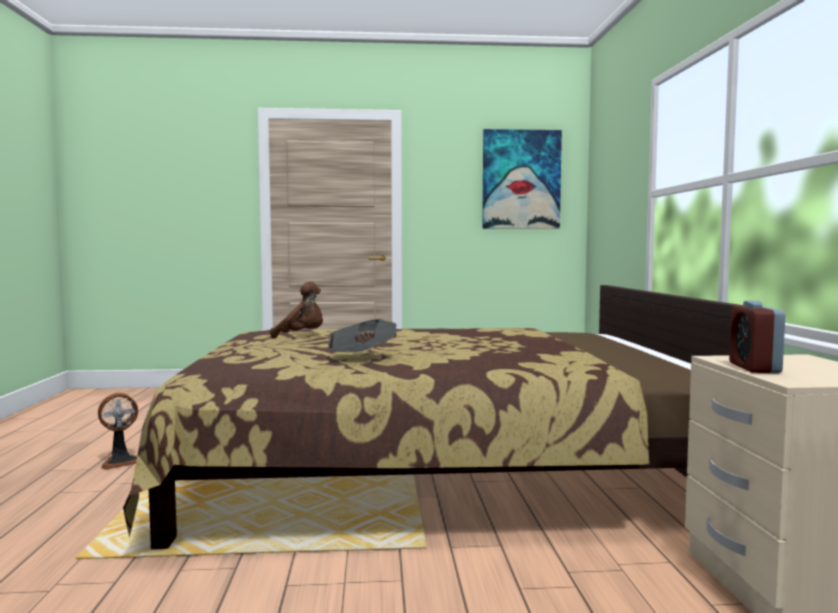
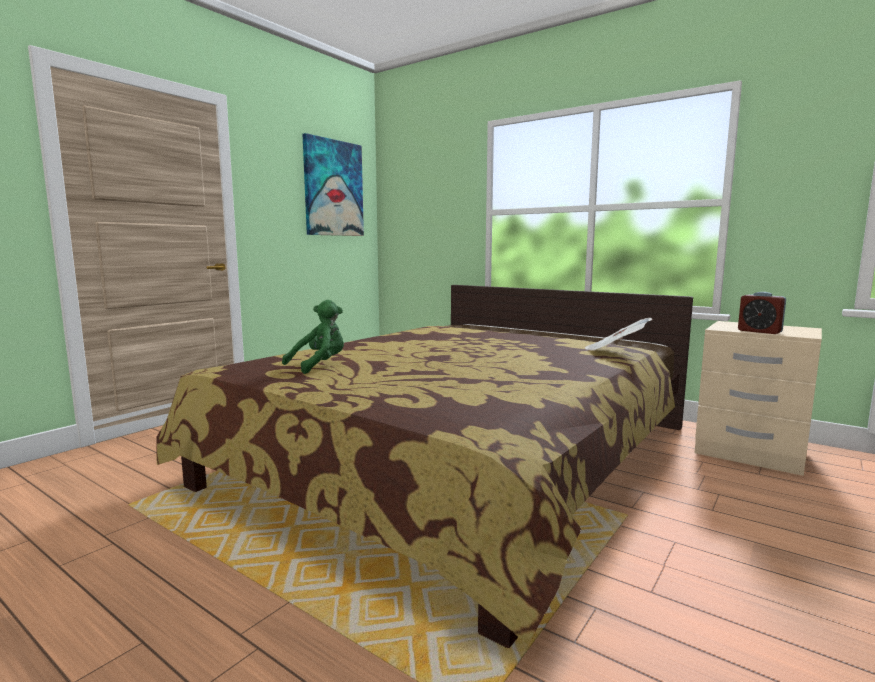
camera: 50 degrees left, 5 degrees up
(120, 462) = (164, 607): fan -> none
(302, 336) = (319, 365): brown plush toy -> green plush toy
(362, 357) = (493, 372): newspaper -> newspaper (615, 351)

